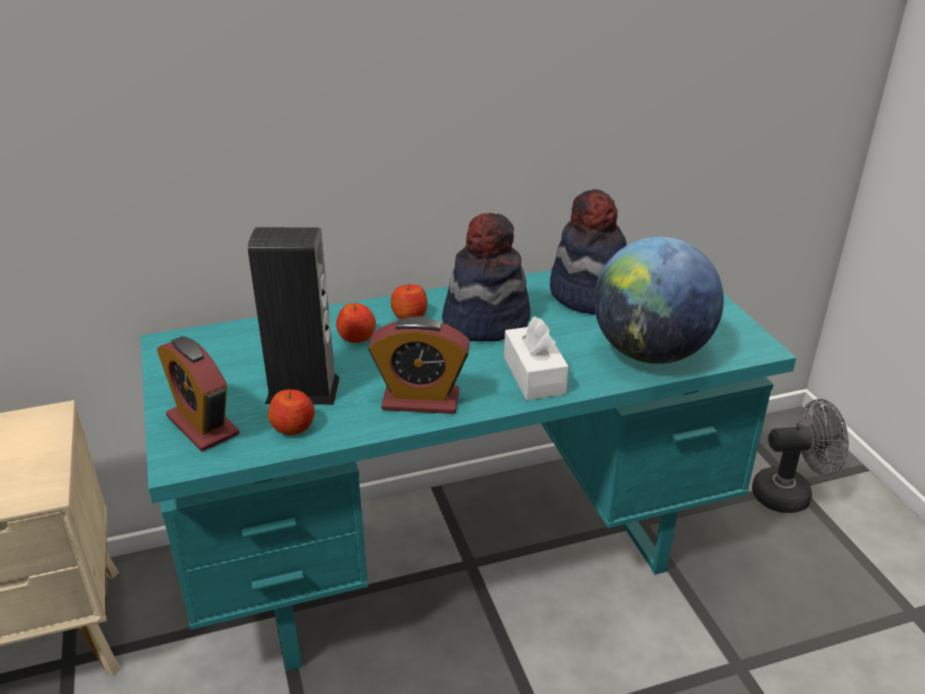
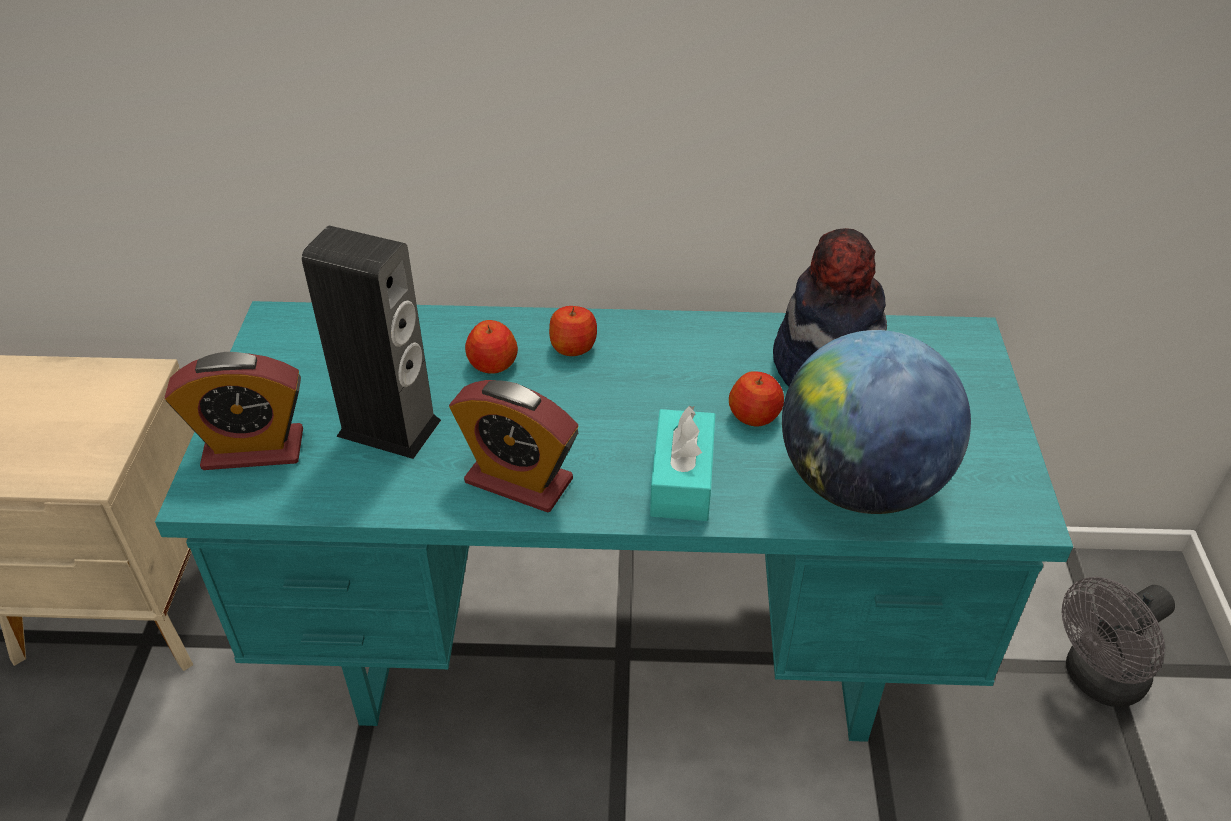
camera: 20 degrees right, 10 degrees up
(202, 425) = (253, 449): alarm clock -> alarm clock turned 75 degrees counterclockwise
(293, 427) = (351, 479): apple -> apple (755, 415)
(485, 321) = (665, 377): hat -> none
(534, 375) = (682, 480): white tissue box -> turquoise tissue box
(790, 494) = (1096, 680): grey fan -> grey fan turned 135 degrees clockwise

